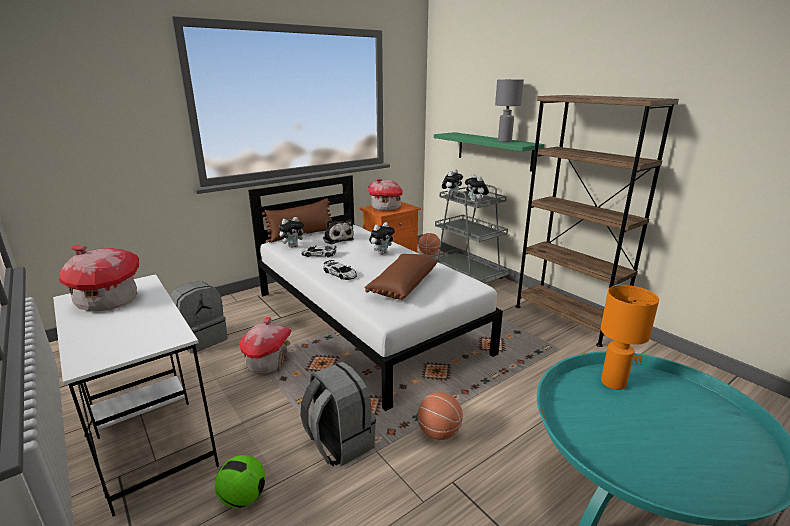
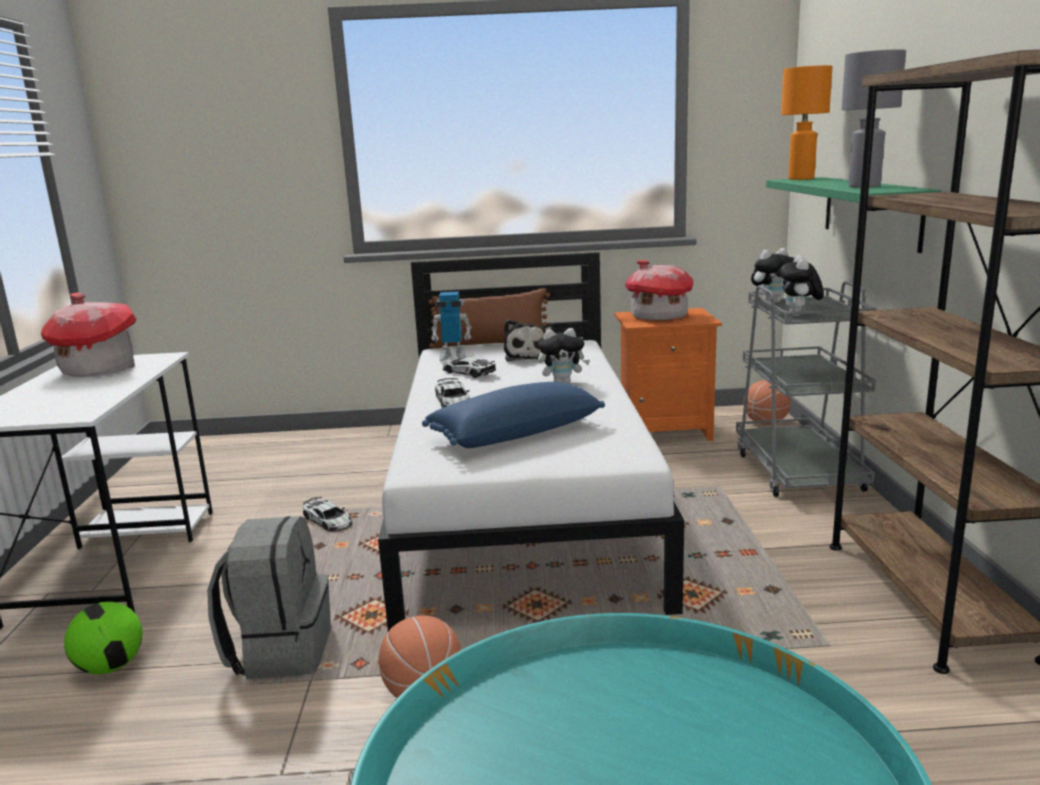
camera: 35 degrees right, 5 degrees down
(202, 339) = (293, 472): grey backpack -> none
(268, 362) = (328, 520): toy house -> toy car
(293, 246) = (453, 357): plush toy -> toy robot
(402, 285) = (514, 433): brown pillow -> blue pillow
(612, 382) = (677, 690): orange table lamp -> orange table lamp (801, 179)

